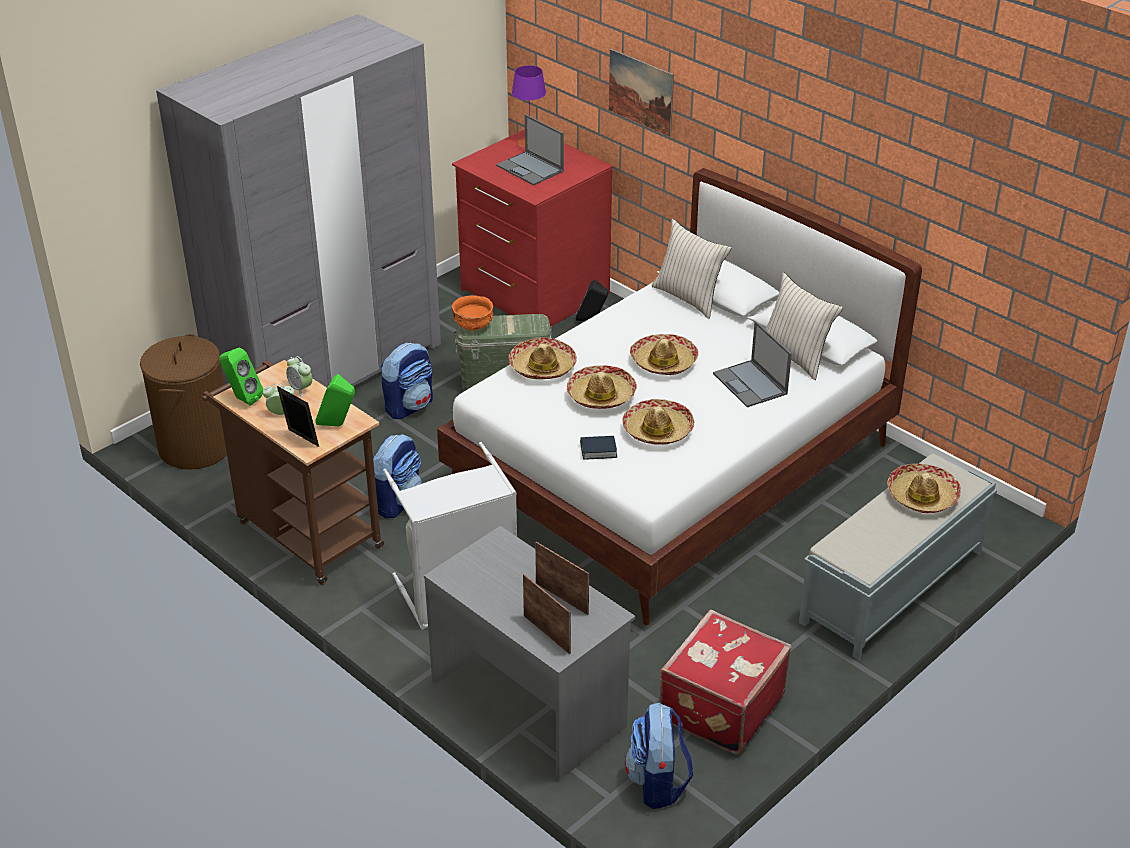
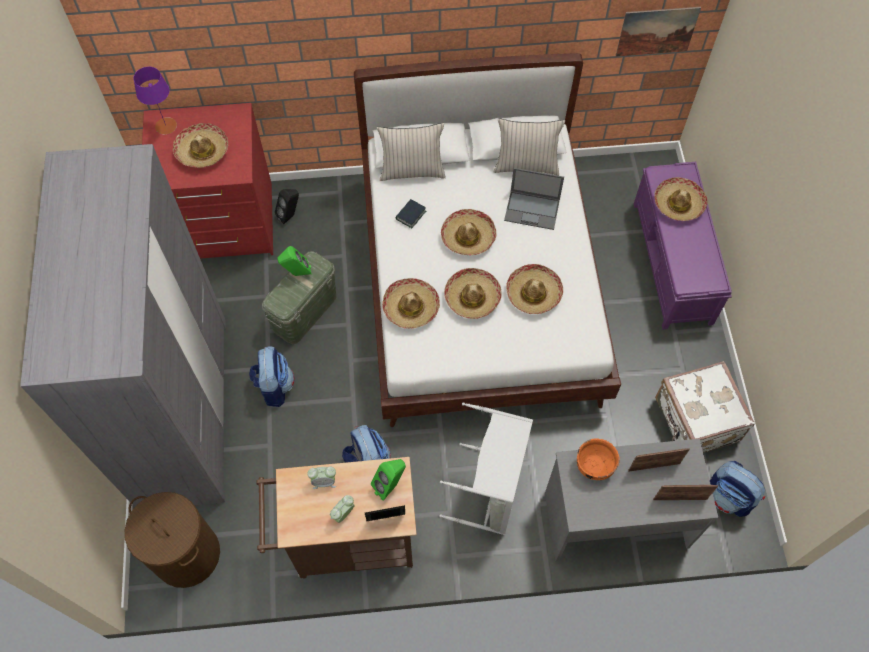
camera: 50 degrees left, 25 degrees up
(242, 399) = (300, 528): green speaker -> green speaker (297, 273)
(474, 326) = (281, 301): orange bowl -> orange bowl (594, 465)
(530, 169) = (202, 151): laptop -> hat
(598, 450) = (526, 341): book -> book (410, 215)
(641, 92) = (267, 40): picture -> picture (657, 31)
(719, 706) = (695, 421): red suitcase -> white suitcase
(891, 588) = (672, 263): grey bench -> purple bench

